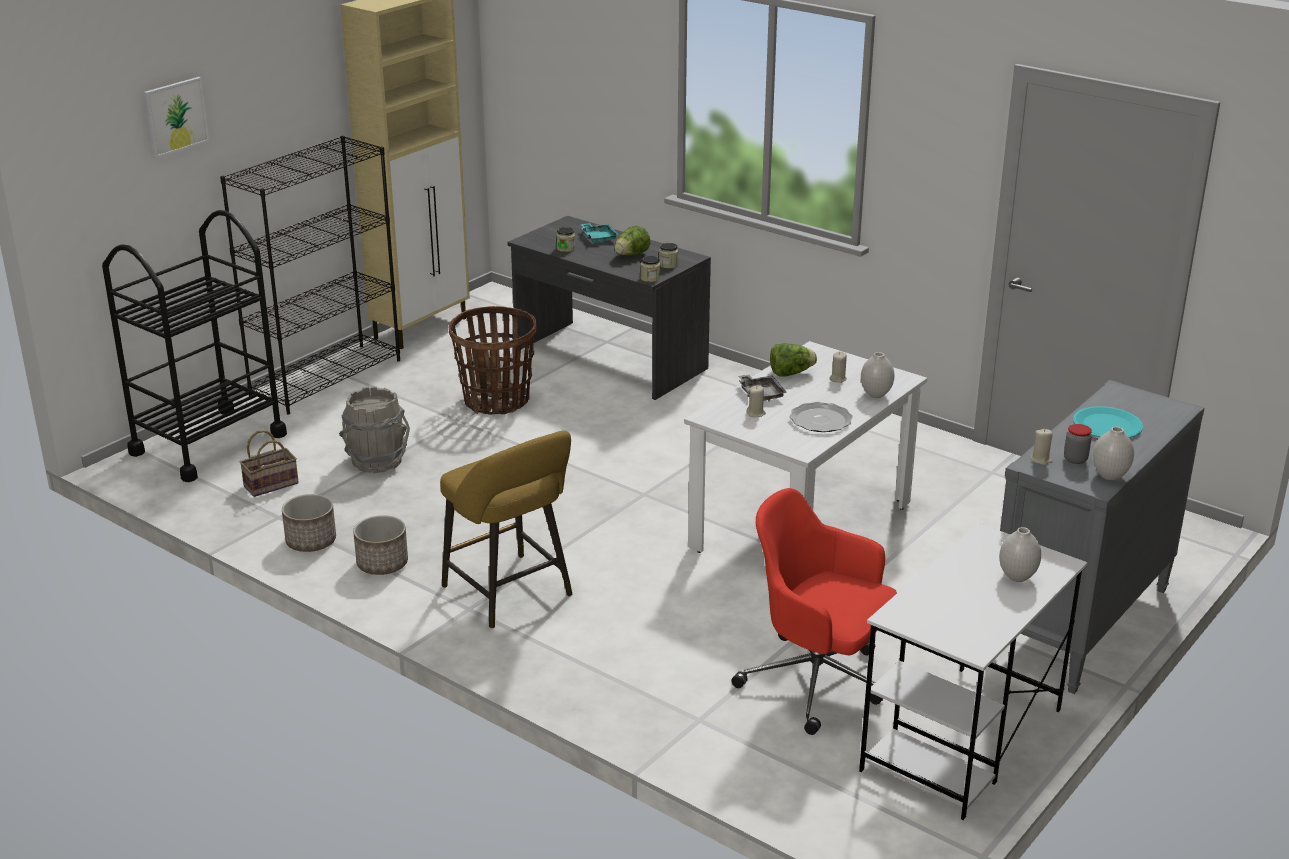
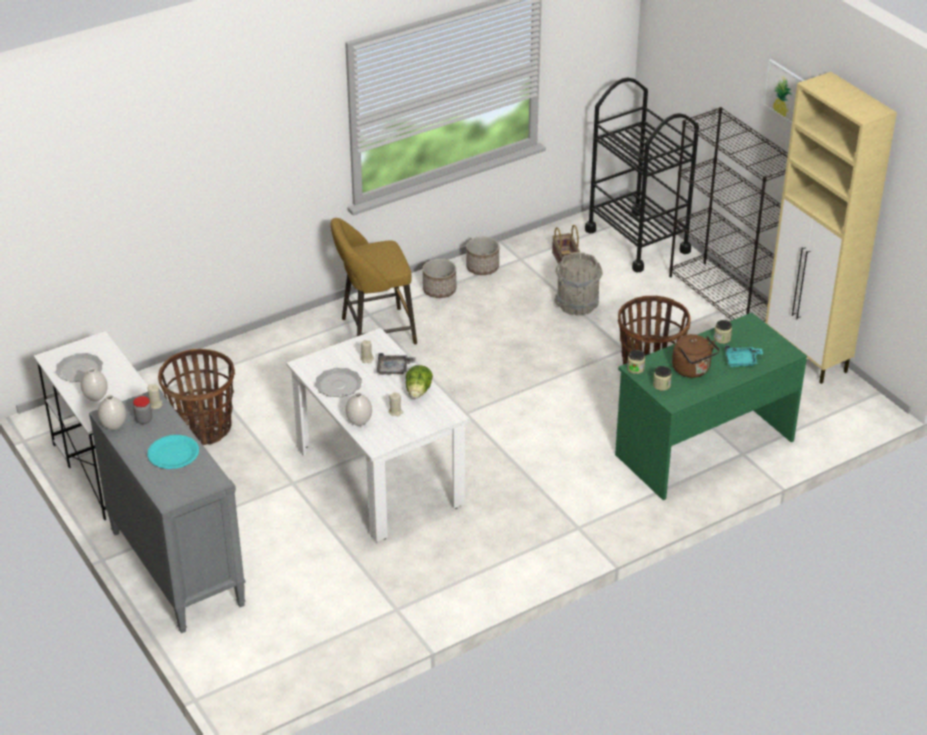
camera: 110 degrees right, 10 degrees up
(176, 116) = (713, 47): picture -> picture (785, 92)
(609, 360) = (703, 447): grey desk -> green desk
(631, 255) = (693, 370): lettuce -> brown kettle
(817, 682) = (203, 429): red office chair -> basket
(974, 611) = (80, 369): none -> plate

